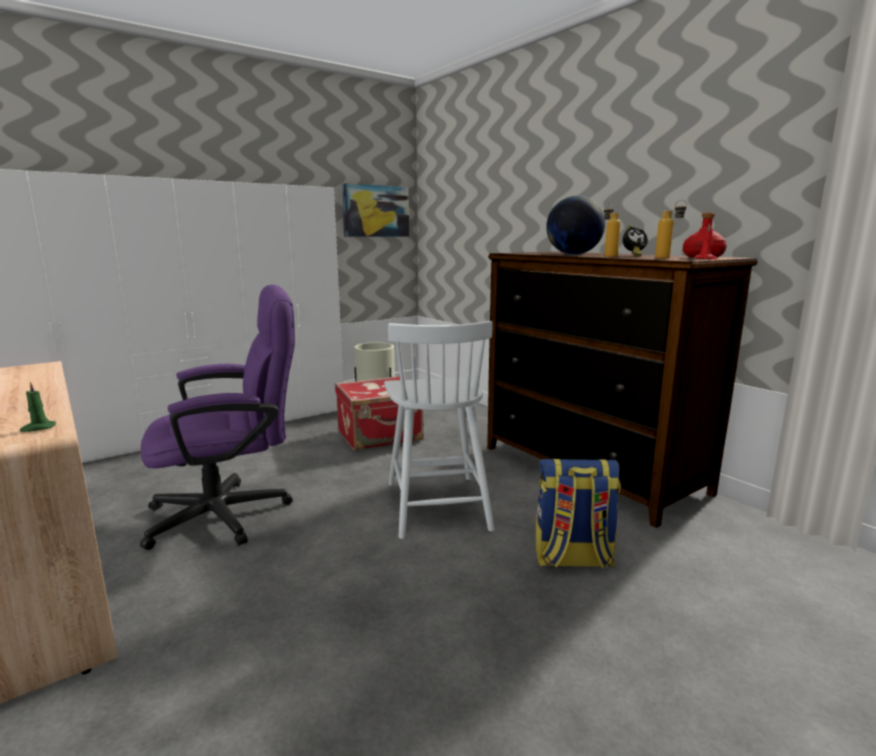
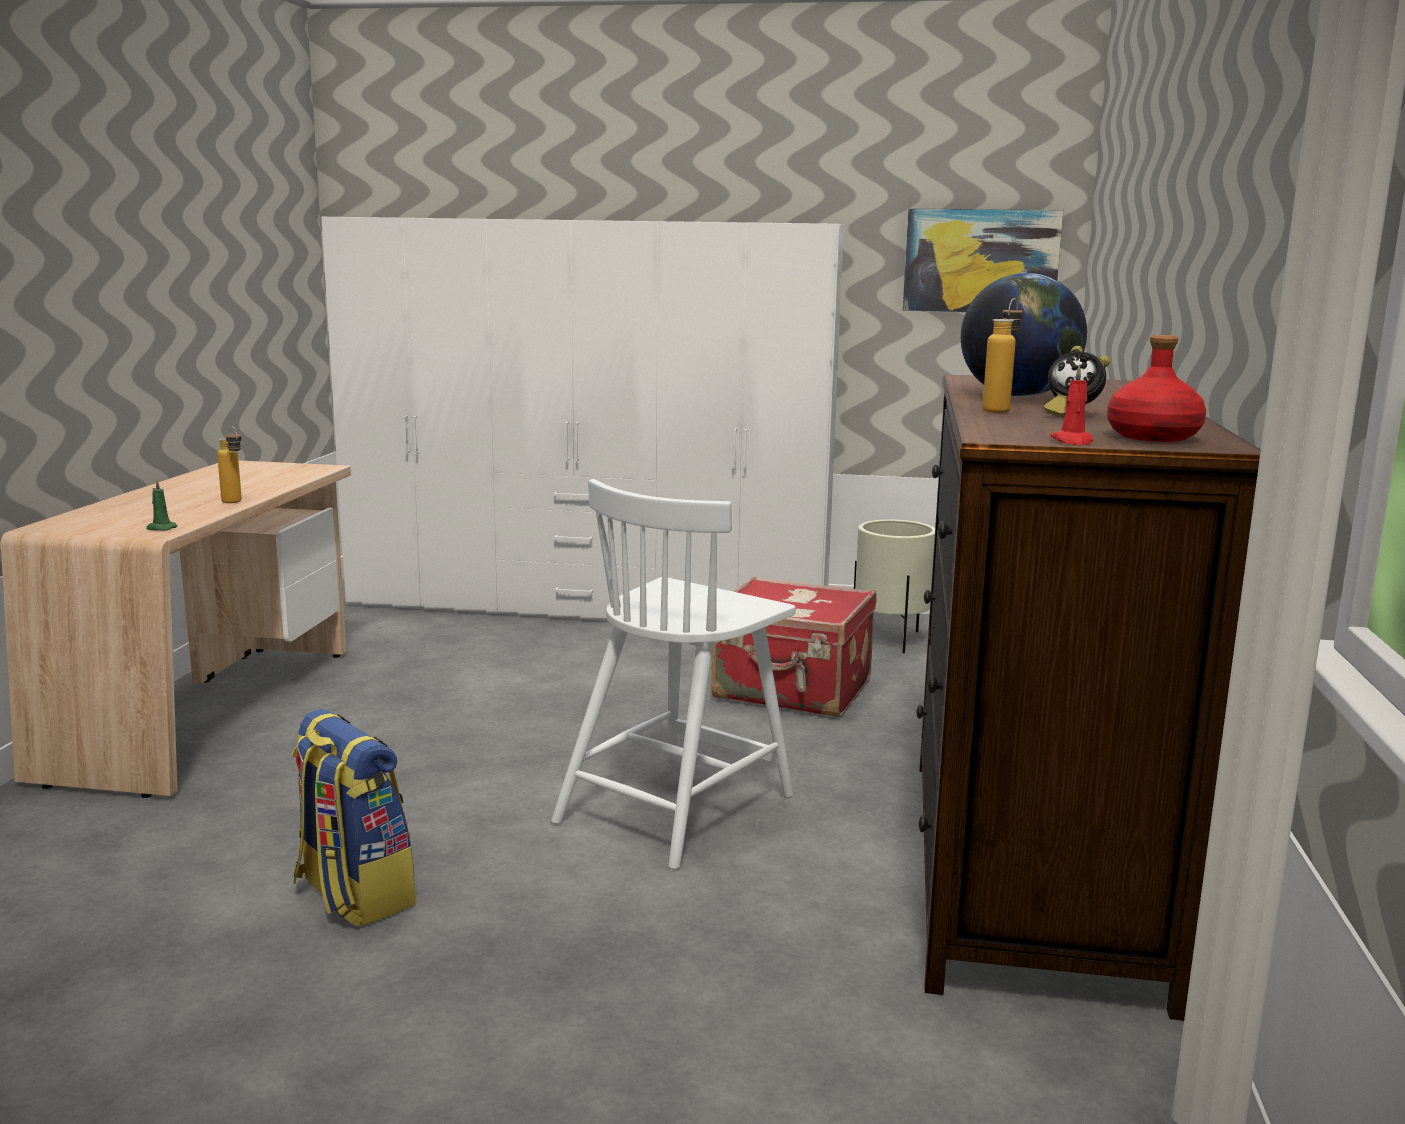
camera: 45 degrees right, 0 degrees up
(233, 513) = (453, 717): purple office chair -> none
(572, 559) = (698, 952): backpack -> backpack (352, 894)
(668, 258) = (1022, 430): bottle -> bottle (235, 503)

